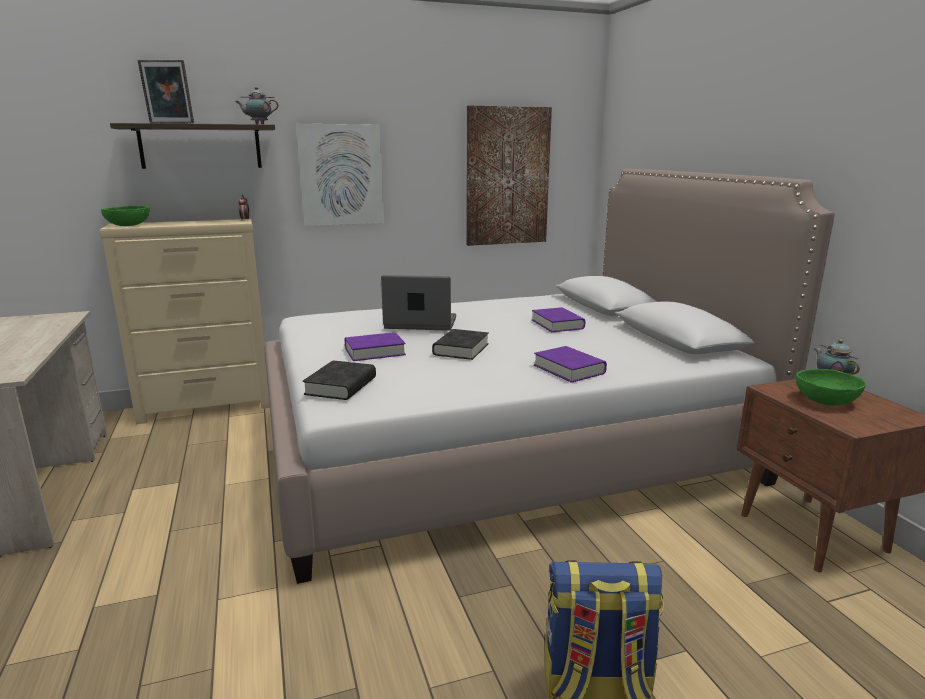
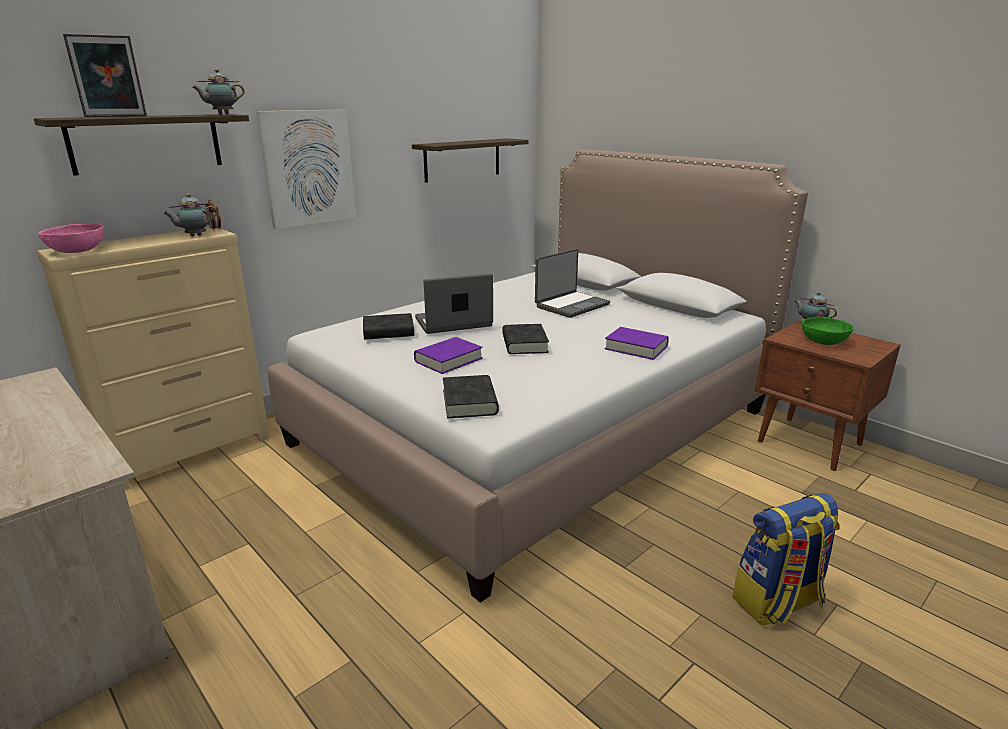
camera: 25 degrees left, 5 degrees up
(128, 225) = (78, 251): green bowl -> pink bowl
(220, 222) = (194, 236): none -> teapot
(356, 323) = (388, 332): none -> black book
(507, 177) = (462, 159): picture -> shelf
(557, 324) = (571, 305): purple book -> laptop

